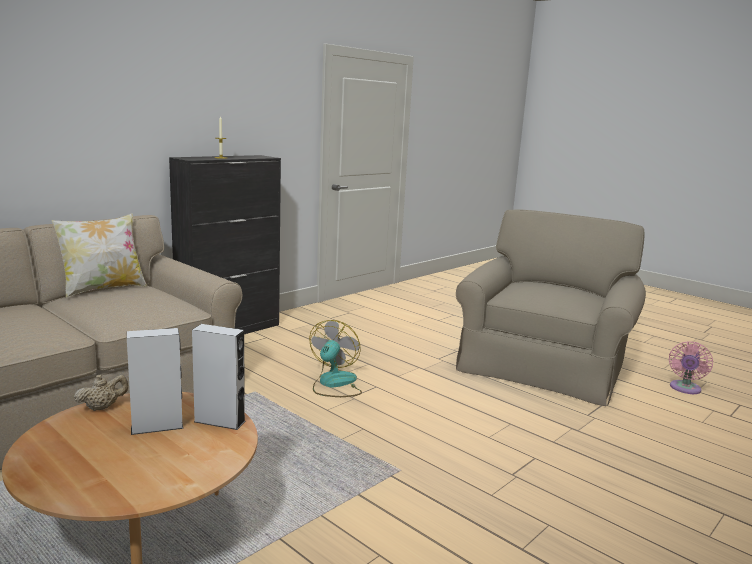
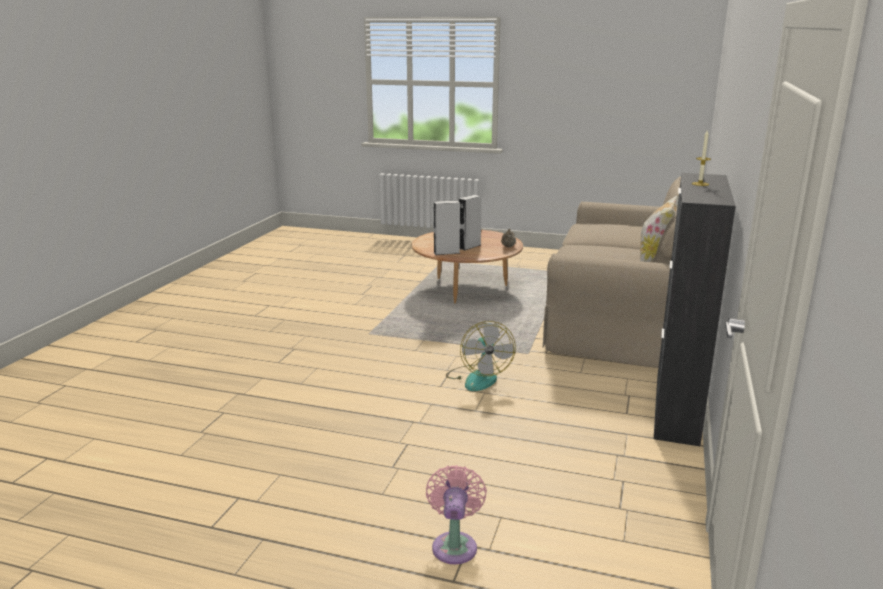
camera: 155 degrees right, 5 degrees up
(544, 362) = (264, 483): beige armchair -> none
(684, 389) = (71, 491): pink fan -> pink fan (455, 544)

